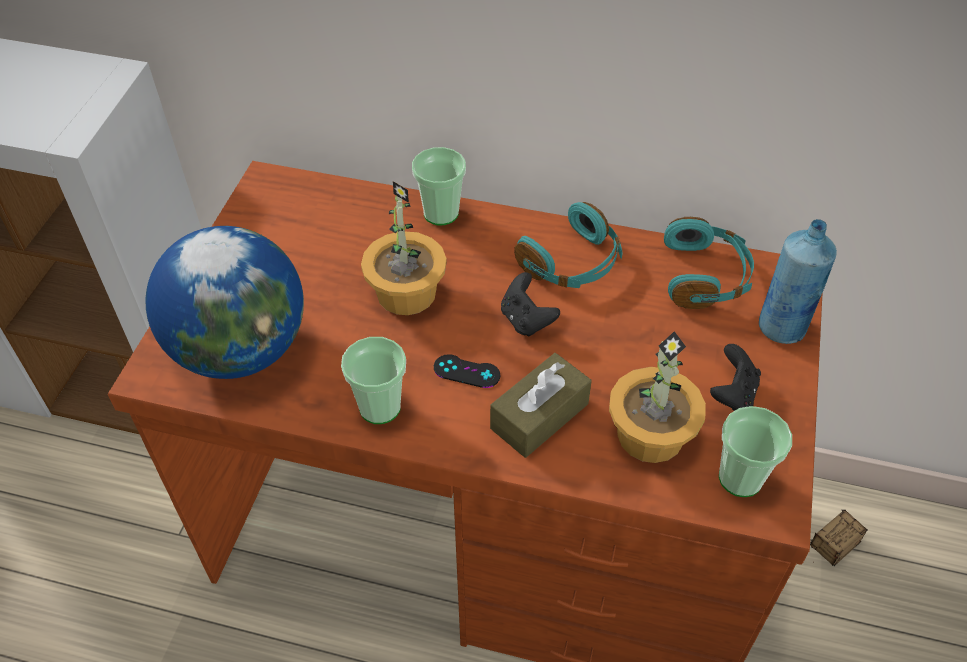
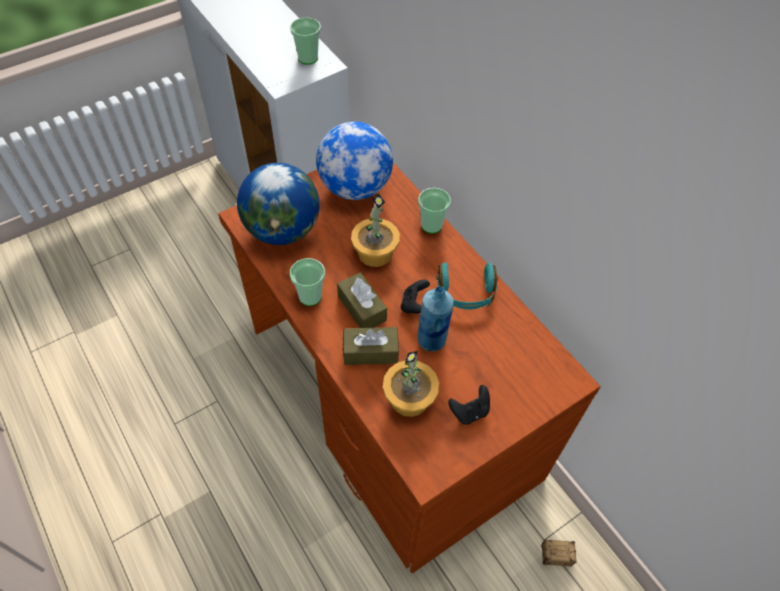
camera: 40 degrees right, 5 degrees up
(286, 230) = (355, 188): none -> globe
(466, 371) = (362, 308): black game controller -> brown tissue box
(705, 277) = (525, 347): turquoise headphones -> none
(740, 478) = (427, 450): cup -> cup (308, 58)
(781, 327) = (534, 400): blue bottle -> blue bottle (432, 340)

